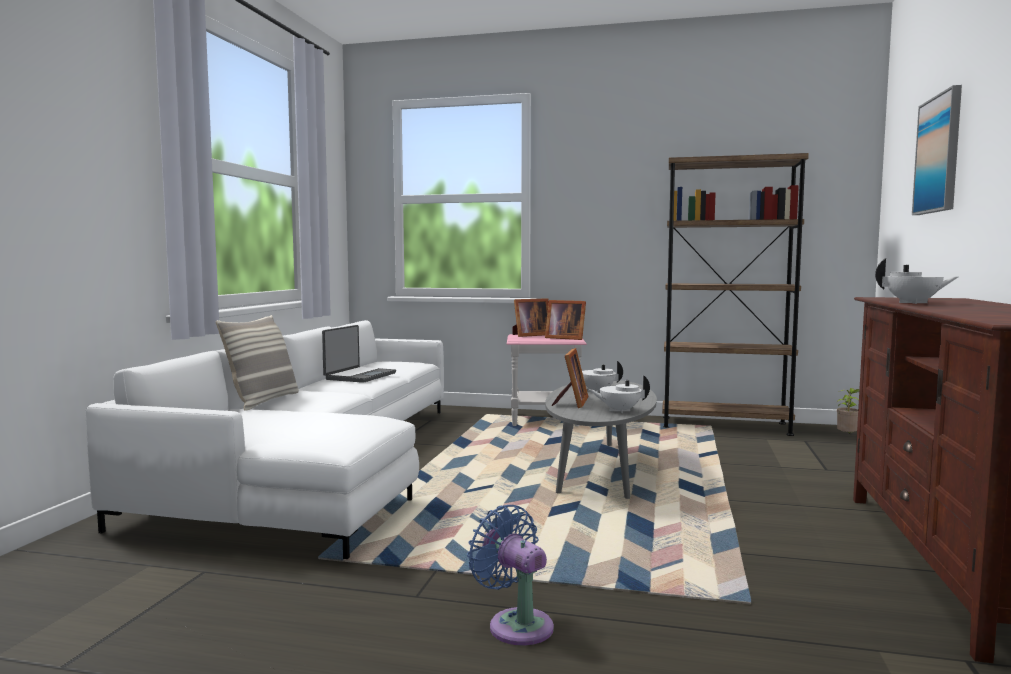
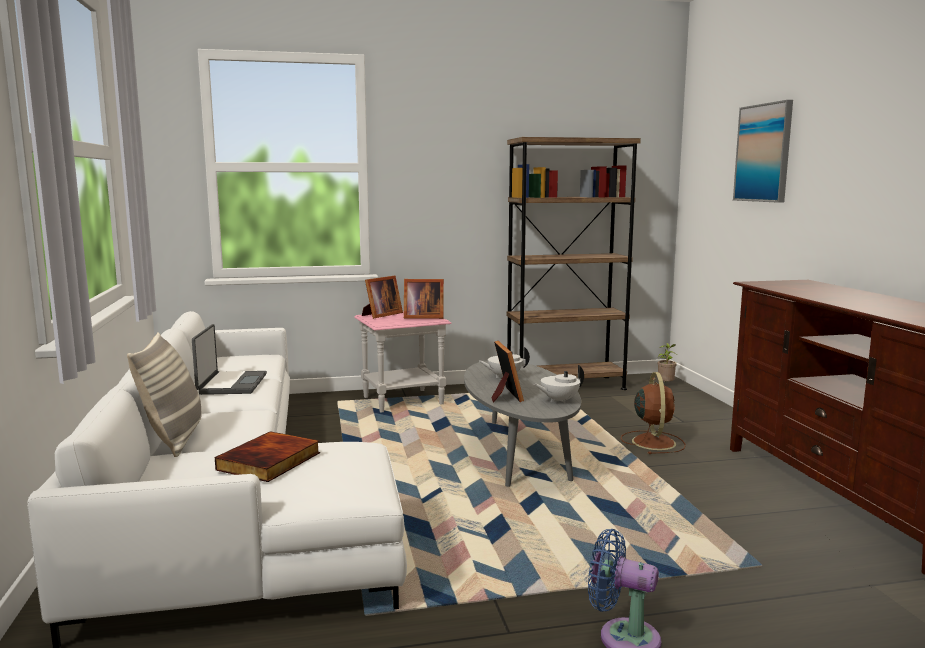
camera: 25 degrees left, 5 degrees up
(294, 418) = (270, 462): none -> book
(764, 481) = (653, 442): none -> brown fan
(913, 303) = (808, 294): white teapot -> none

